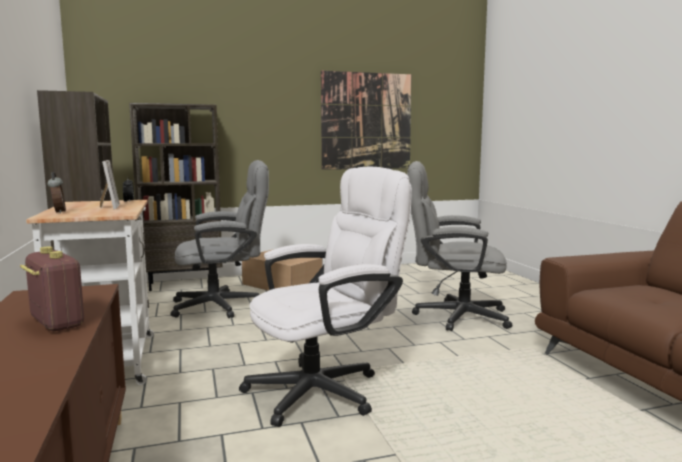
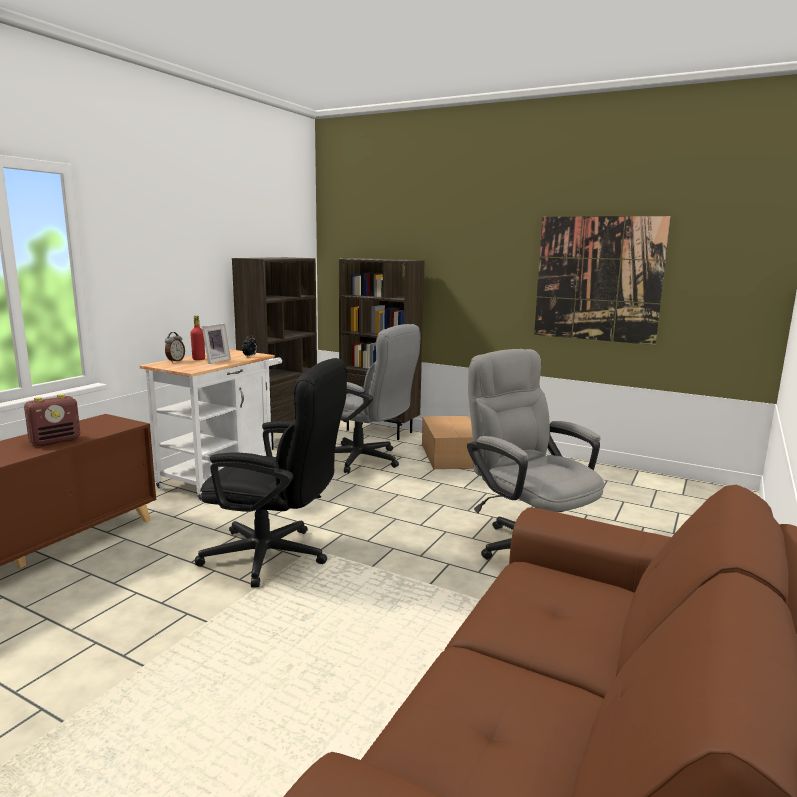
camera: 45 degrees right, 5 degrees up
(56, 322) = (56, 441): radio -> radio turned 45 degrees clockwise
(80, 208) = (198, 359): none -> red bottle
(326, 389) = (276, 557): white office chair -> black office chair

